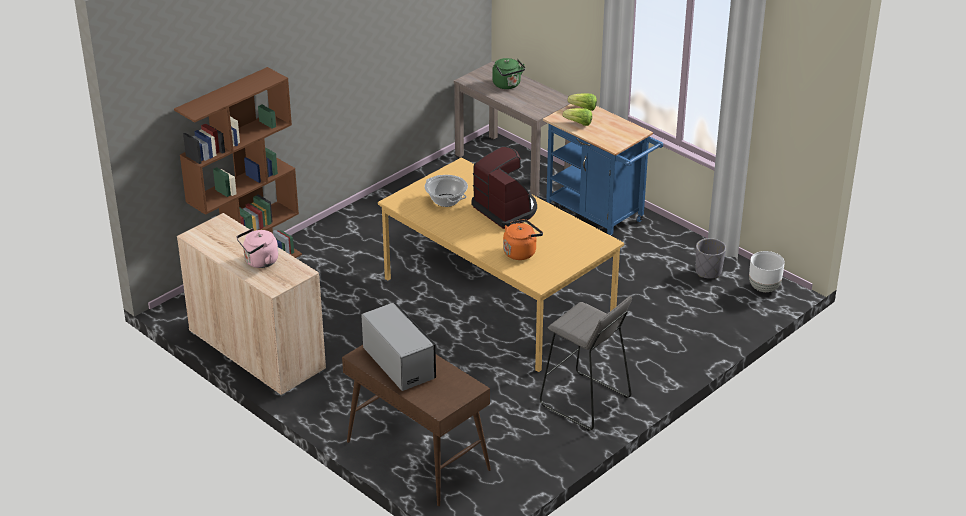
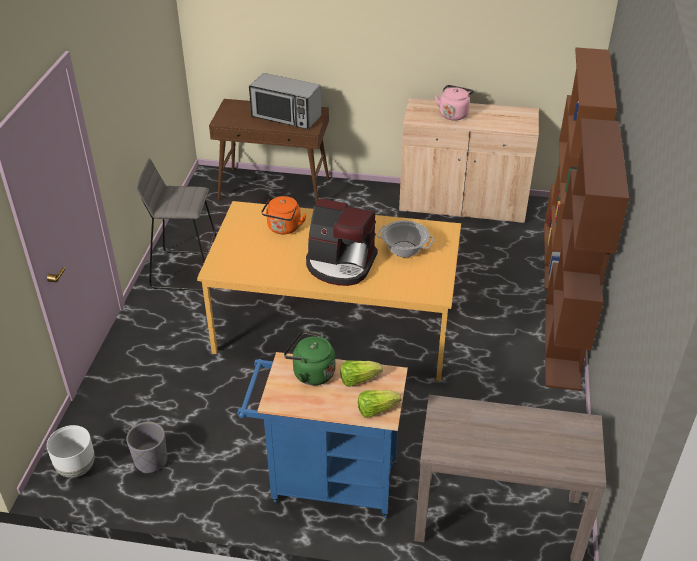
camera: 145 degrees right, 5 degrees up
(347, 218) = (563, 345): none -> brown bookcase
(508, 85) = (530, 442): green kettle -> green kettle (311, 373)

